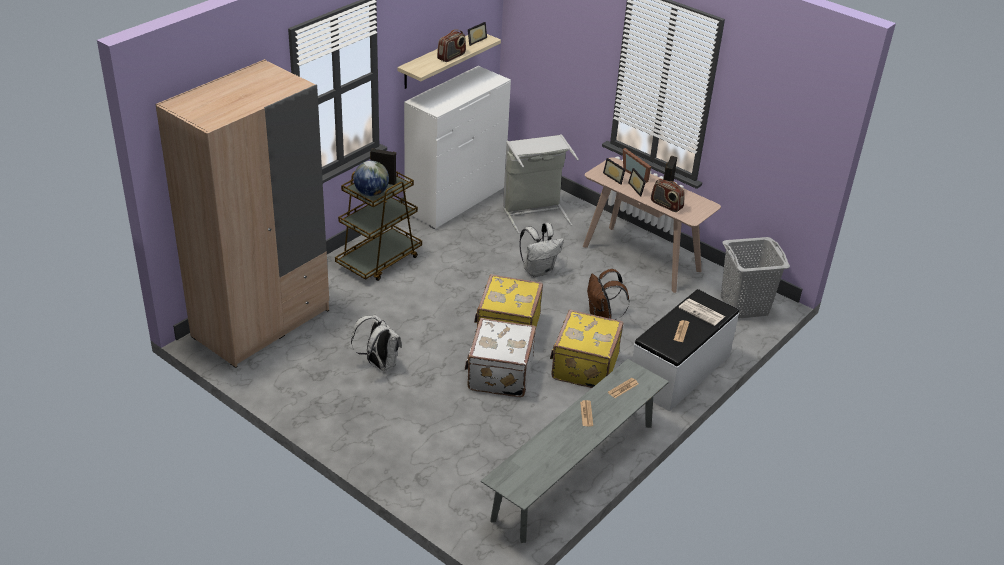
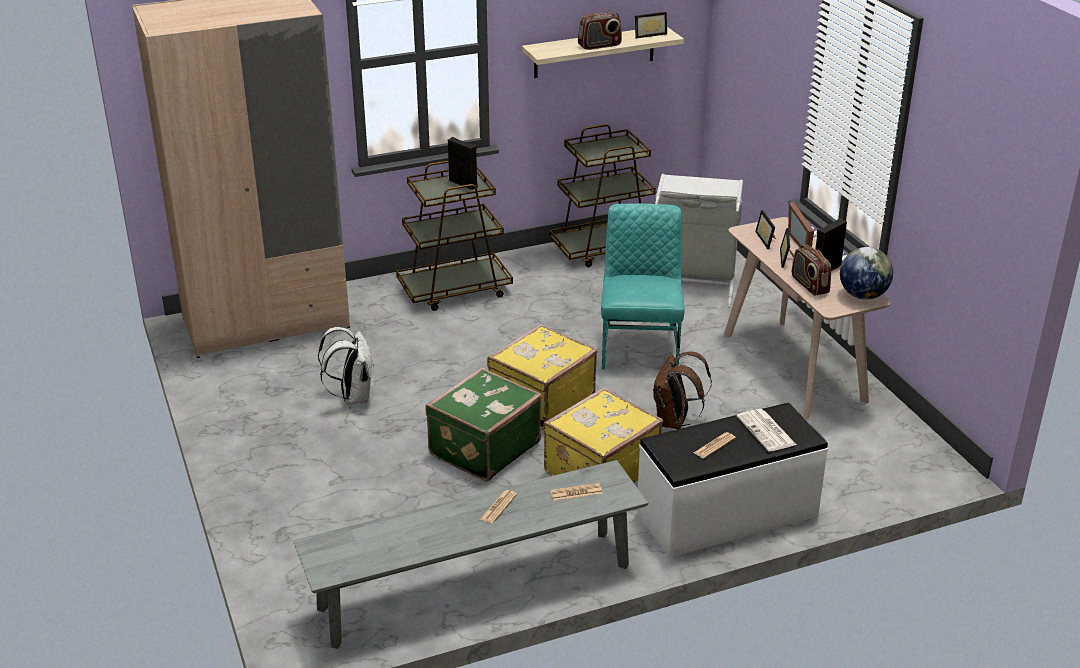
camera: 30 degrees right, 5 degrees down
(371, 193) = (436, 193): globe -> globe (863, 295)
(455, 200) = (604, 249): white dresser -> brown cart
(499, 374) = (482, 448): white suitcase -> green suitcase
(538, 270) = (640, 347): white backpack -> turquoise chair
(744, 306) = (896, 461): grey laundry basket -> none

